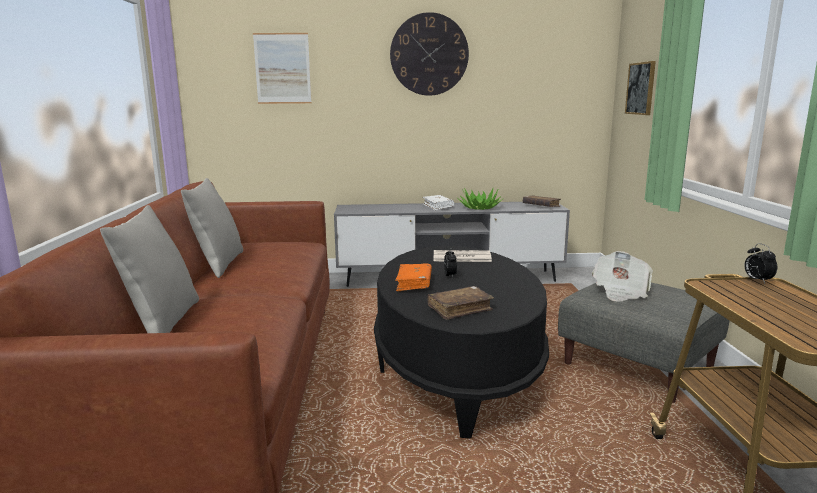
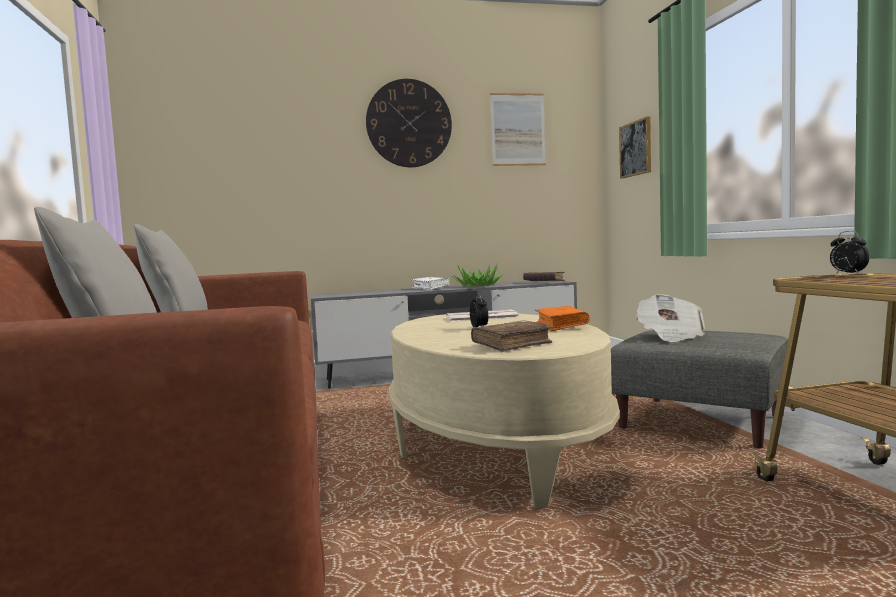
camera: 10 degrees left, 10 degrees down
(282, 68) = (241, 138): picture -> picture (518, 129)
(414, 283) = (440, 335): orange book -> orange book (561, 326)
(457, 368) = (495, 445): black coffee table -> beige coffee table

